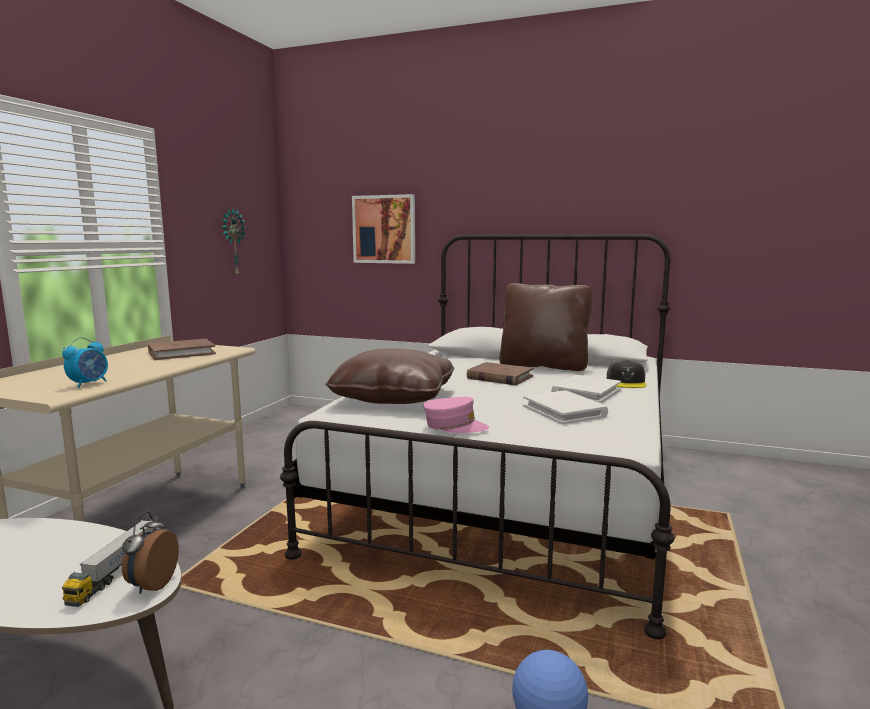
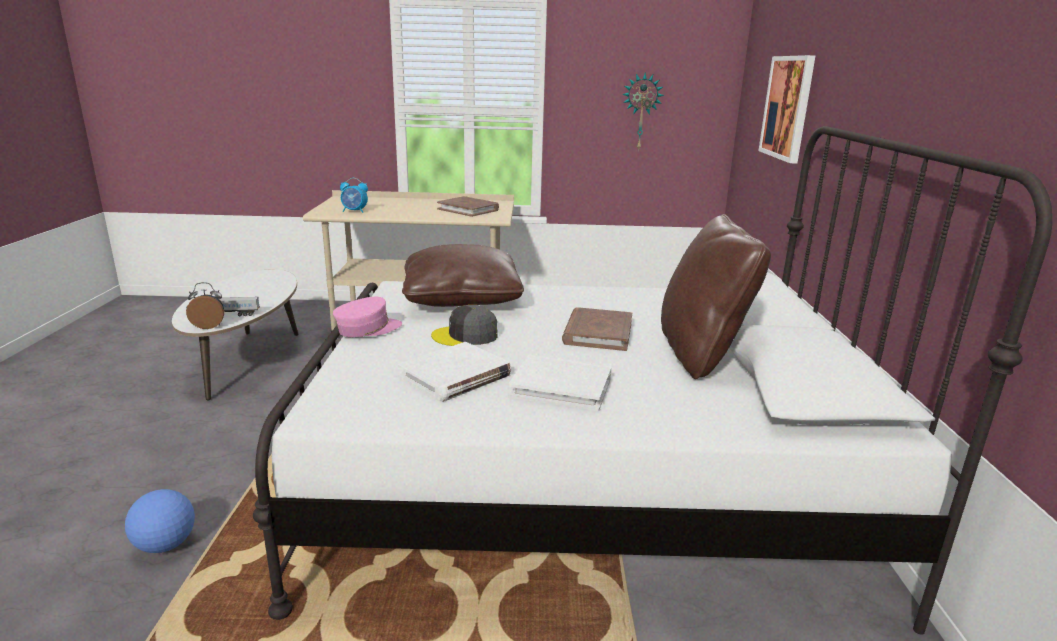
camera: 70 degrees right, 10 degrees up
(454, 426) = (368, 329): pink cap -> pink cap turned 120 degrees counterclockwise
(626, 382) = (656, 416): grey cap -> grey cap (466, 336)

